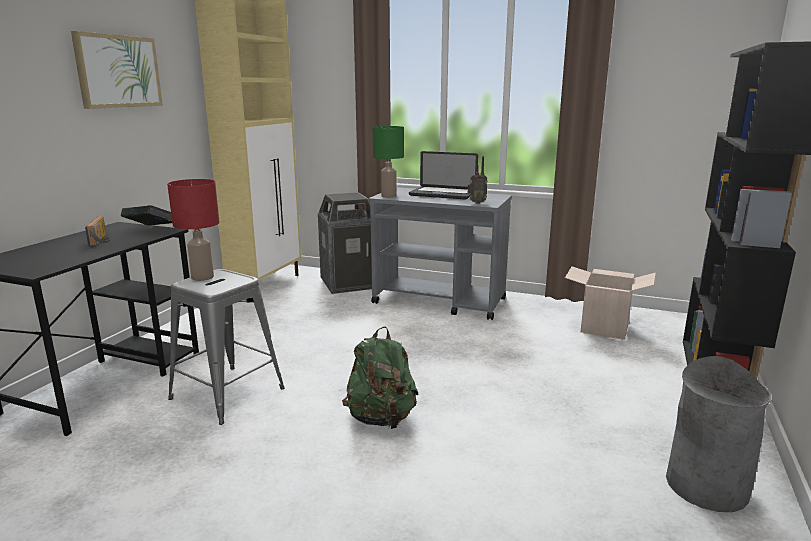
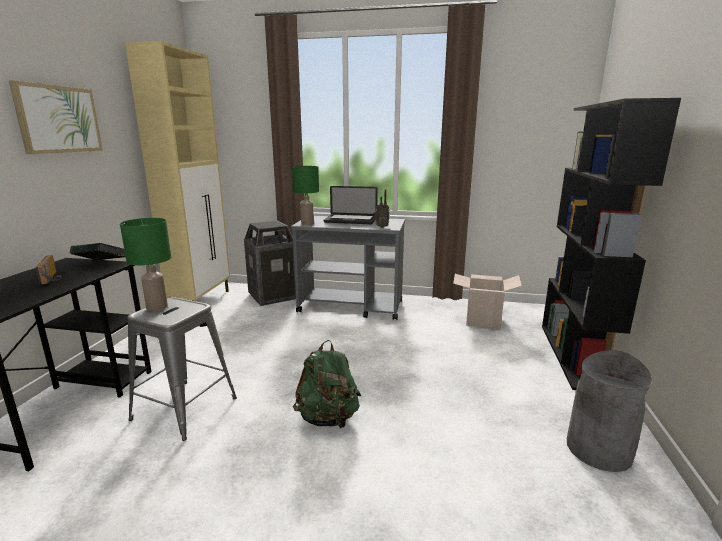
camera: 10 degrees left, 0 degrees up
(203, 277) = (157, 307): red table lamp -> green table lamp

